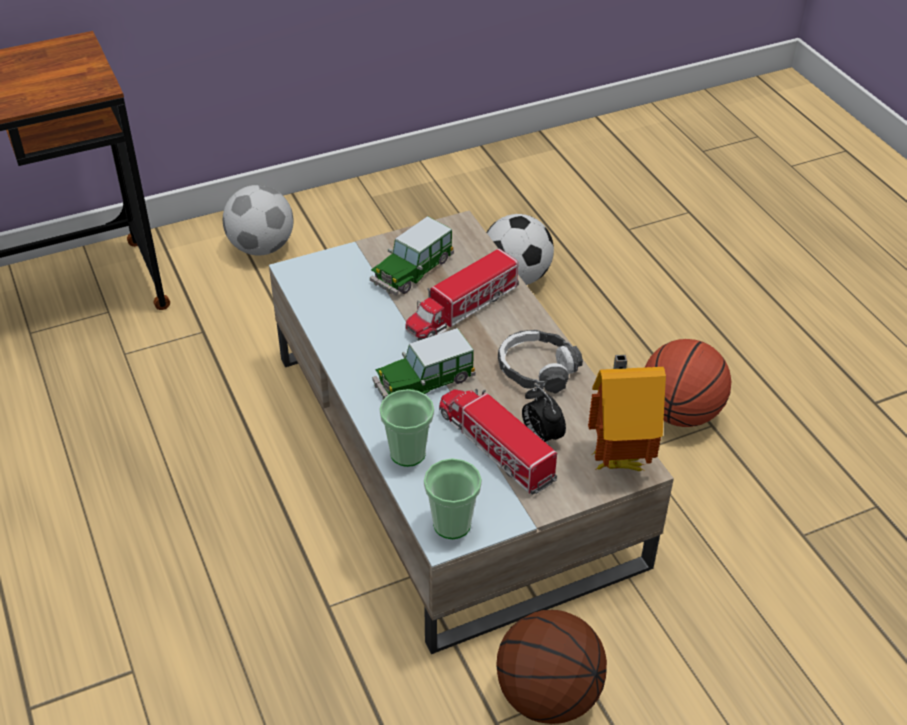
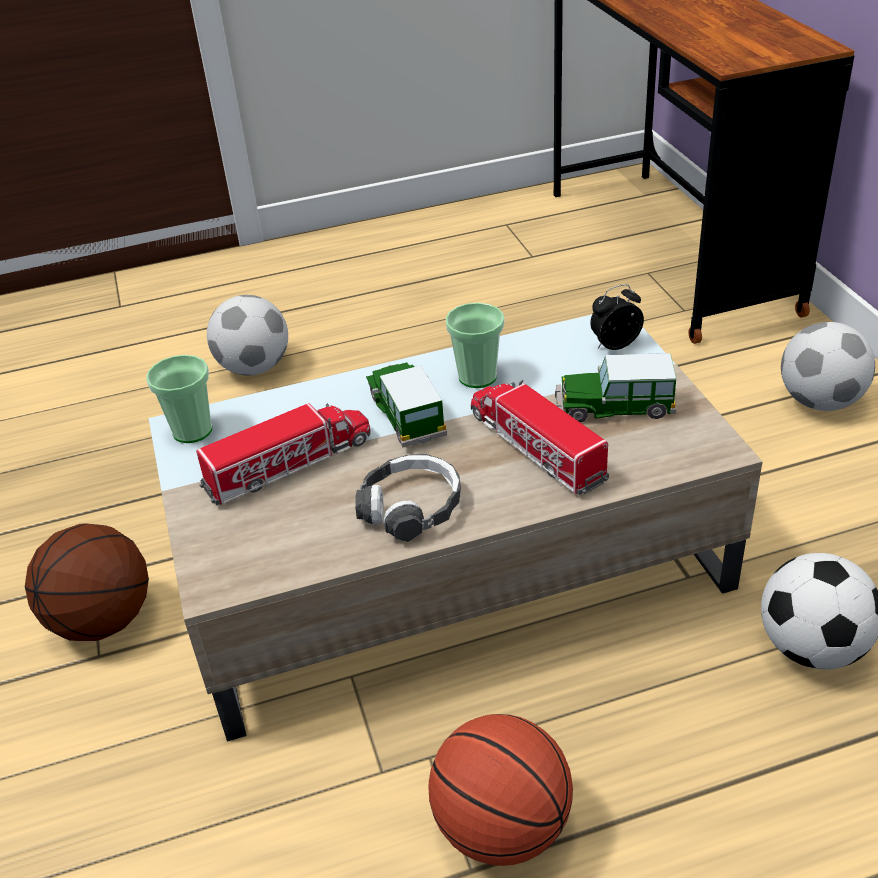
camera: 100 degrees right, 5 degrees down
(141, 656) = (254, 367): none -> football
(408, 453) = (300, 403): cup -> cup (477, 377)
(412, 271) = (614, 407): toy car -> toy car turned 45 degrees counterclockwise
(541, 437) = (293, 502): alarm clock -> alarm clock (614, 344)
(617, 458) = (235, 567): toy house -> none

